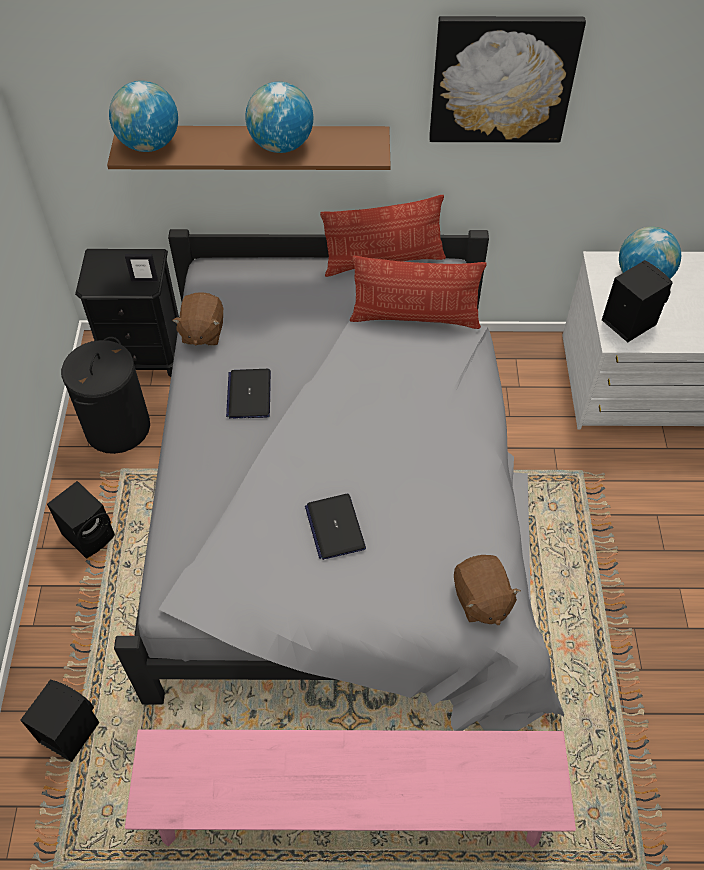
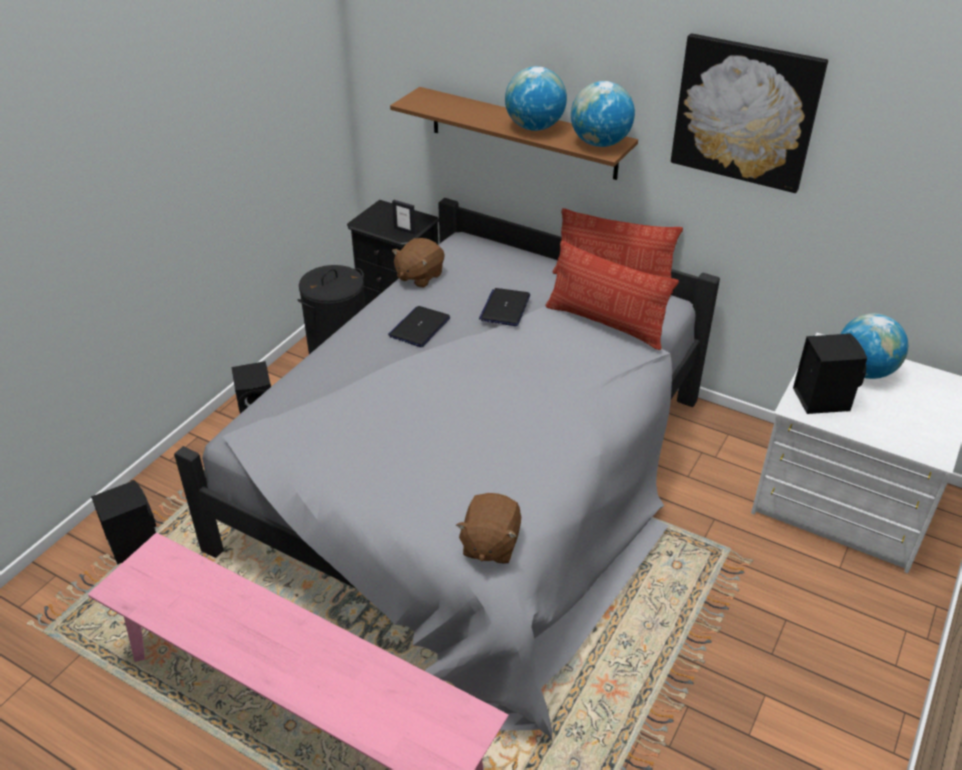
camera: 30 degrees right, 15 degrees down
(149, 144) = (432, 102): globe -> globe (599, 143)
(335, 527) = (408, 439): laptop -> laptop (505, 308)

